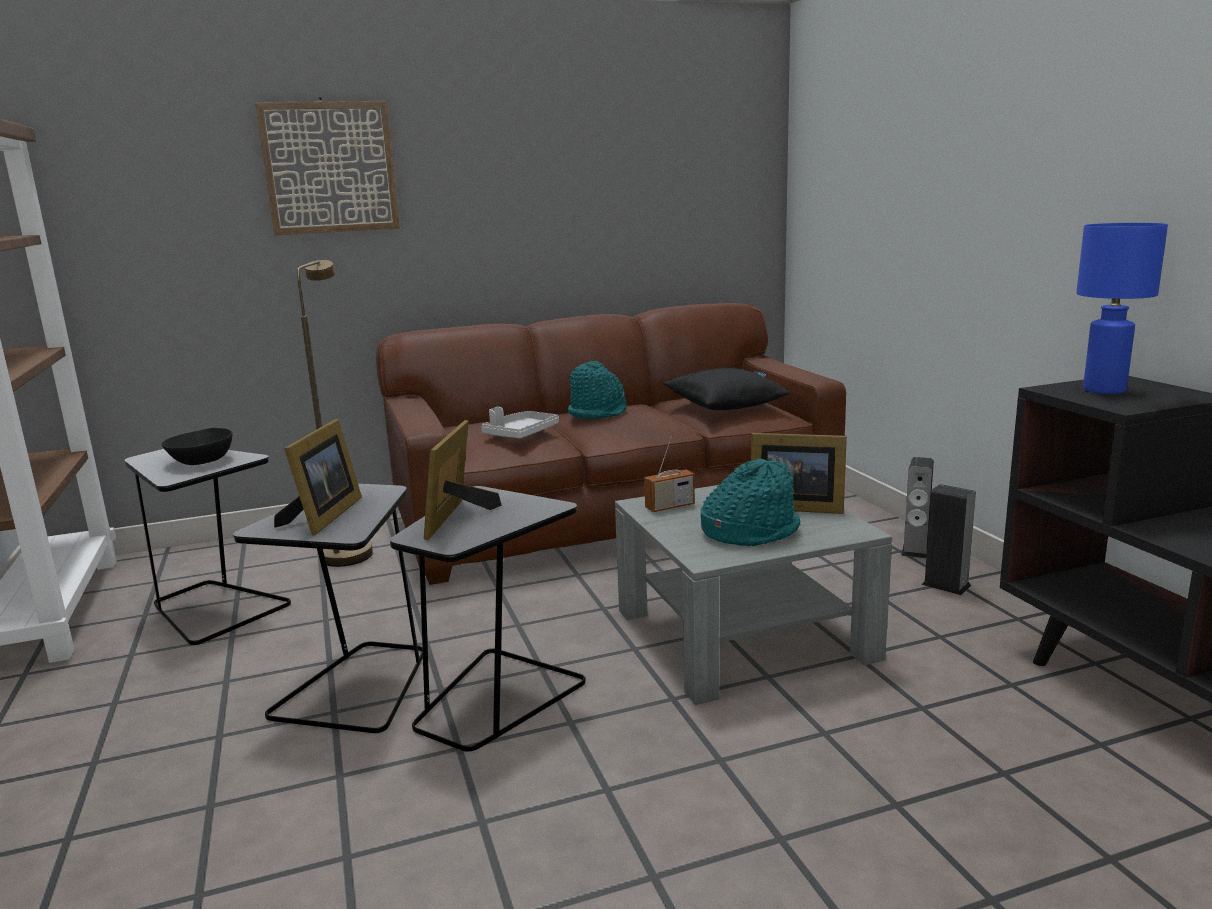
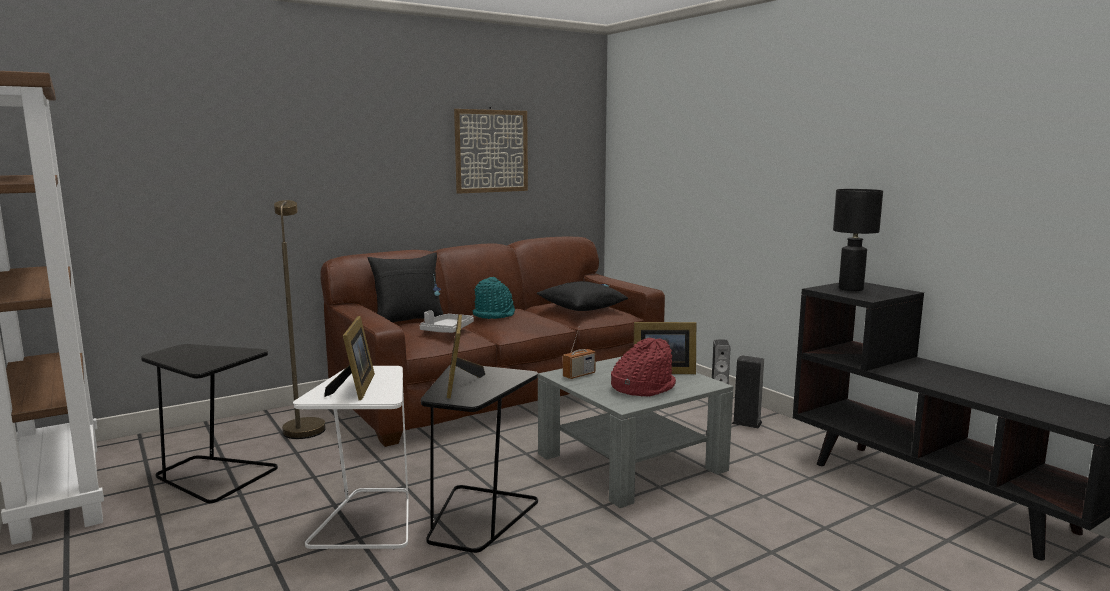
camera: 15 degrees left, 5 degrees down
(201, 461) = (213, 355): black bowl -> none
(330, 165) = (290, 129): picture -> picture (491, 149)
(358, 687) = (368, 520): black side table -> white side table
(484, 420) = (408, 322): none -> black pillow
(750, 532) = (642, 388): turquoise hat -> red hat
(1104, 390) = (850, 289): blue table lamp -> black table lamp

